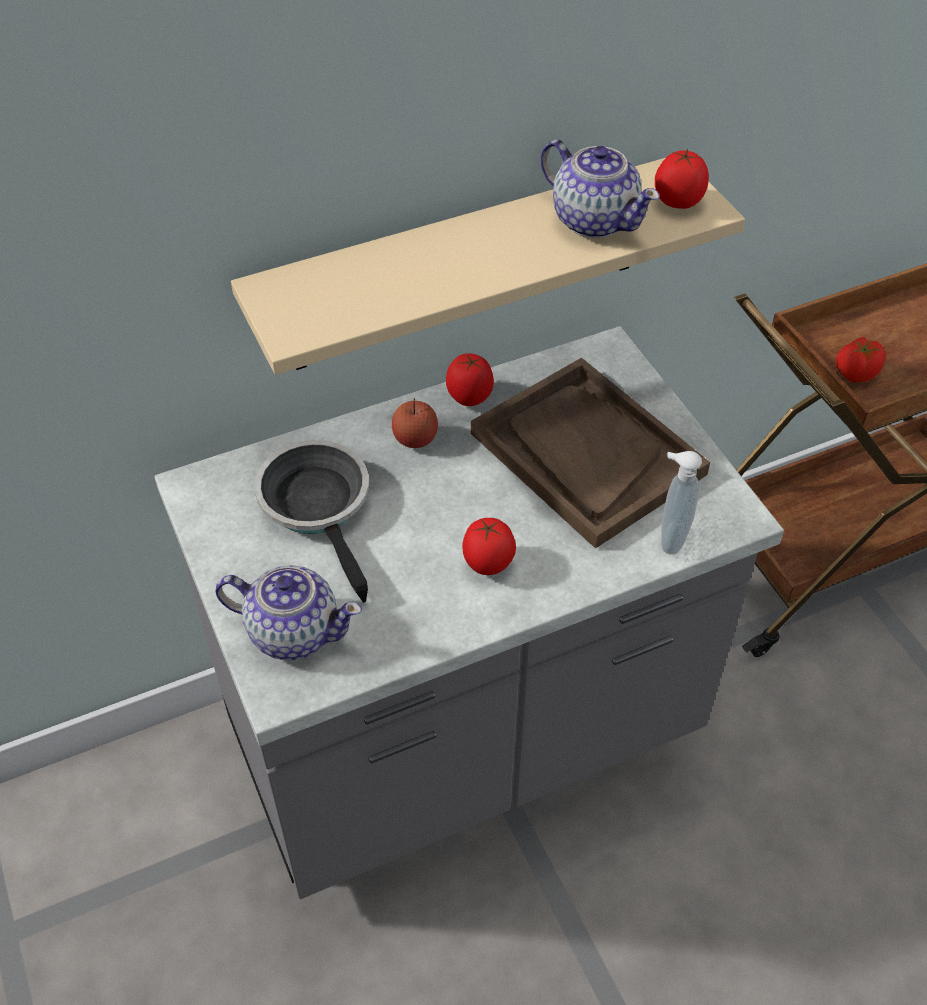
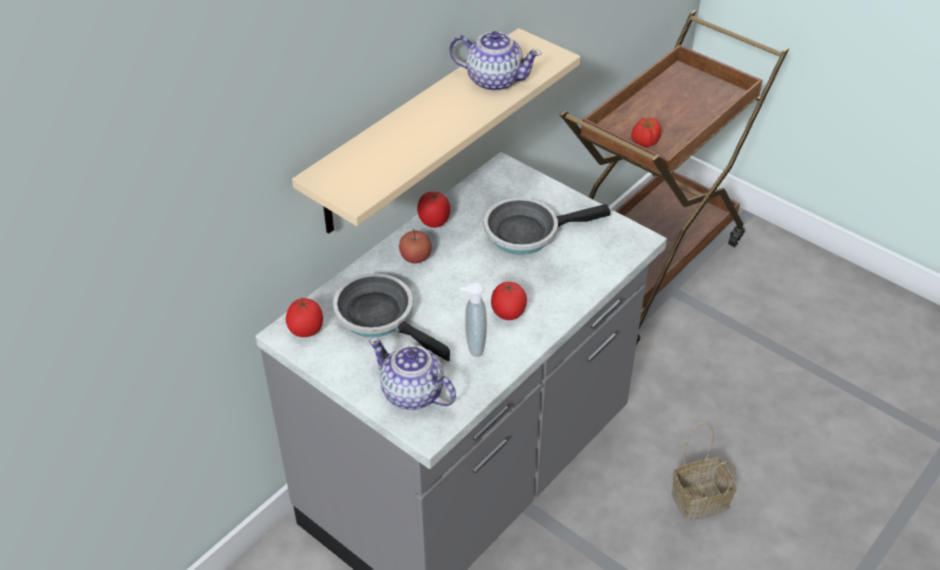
camera: 25 degrees left, 5 degrees down
(293, 631) = (413, 394): teapot -> teapot turned 135 degrees counterclockwise
(586, 453) = (527, 232): brown tray -> frying pan
(670, 537) = (606, 263): soap dispenser -> soap dispenser (473, 346)
(677, 203) = (536, 57): tomato -> tomato (306, 331)
(751, 899) = (700, 499): none -> basket

